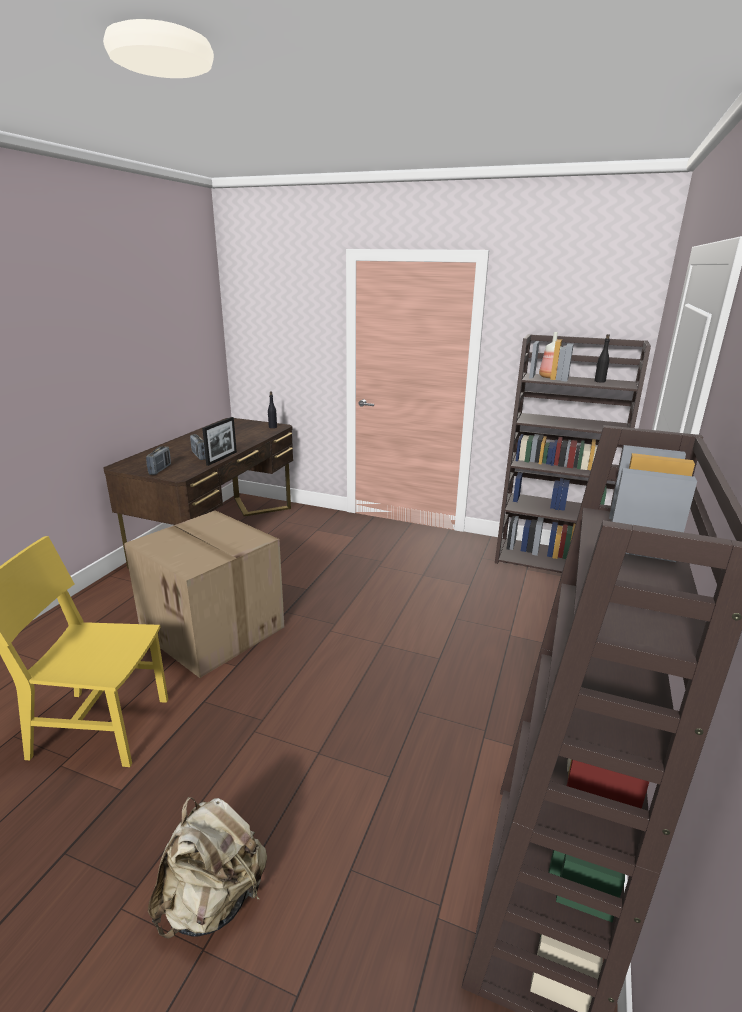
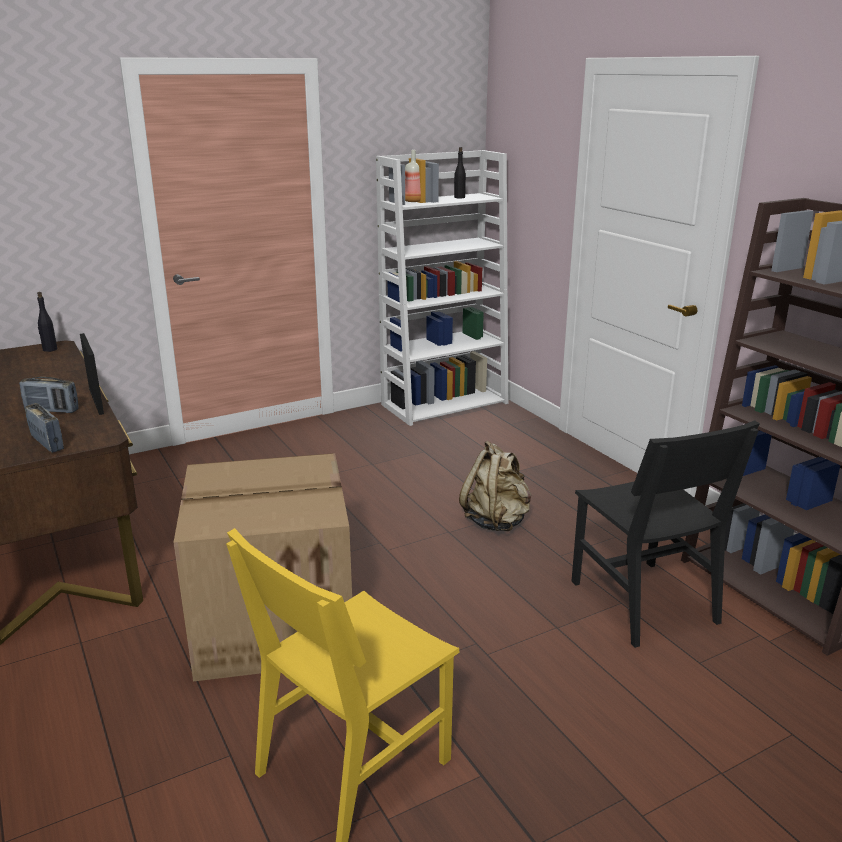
camera: 50 degrees left, 0 degrees up
(213, 900) = (675, 750): beige backpack -> beige backpack (496, 521)
(405, 790) = (643, 601): none -> black chair
(551, 560) = (445, 403): brown bookcase -> white bookcase

